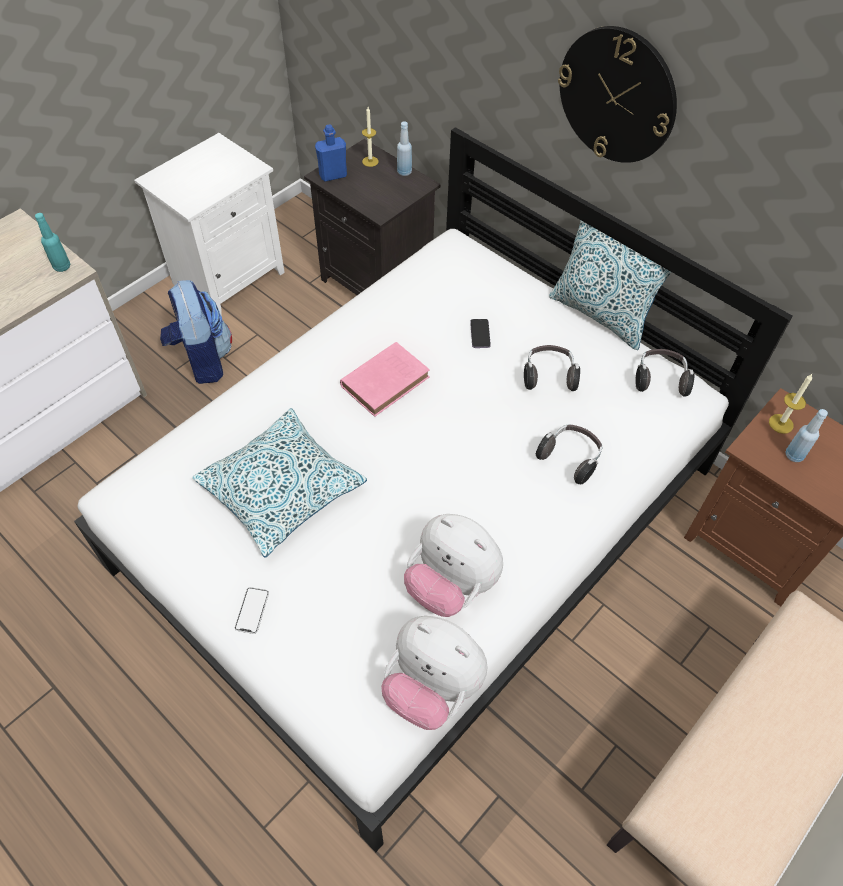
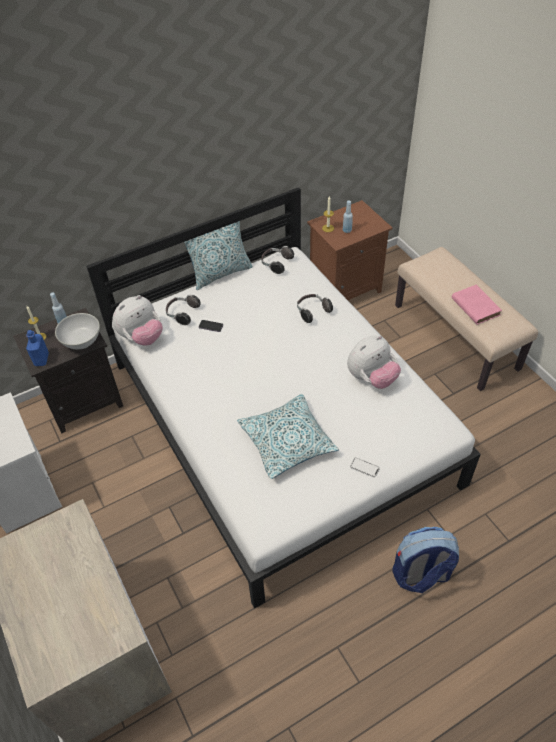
camera: 70 degrees left, 5 degrees down
(62, 266) = (66, 521): turquoise bottle -> none
(202, 359) = (98, 522): backpack -> backpack (420, 574)
(376, 200) = (81, 342): none -> white bowl
(387, 380) = (227, 376): pink book -> pink book (474, 306)
(432, 686) = (425, 398): plush toy -> plush toy (141, 337)
(549, 376) = (255, 305): headphones -> headphones (182, 314)
(617, 96) = (172, 170): wall clock -> none

